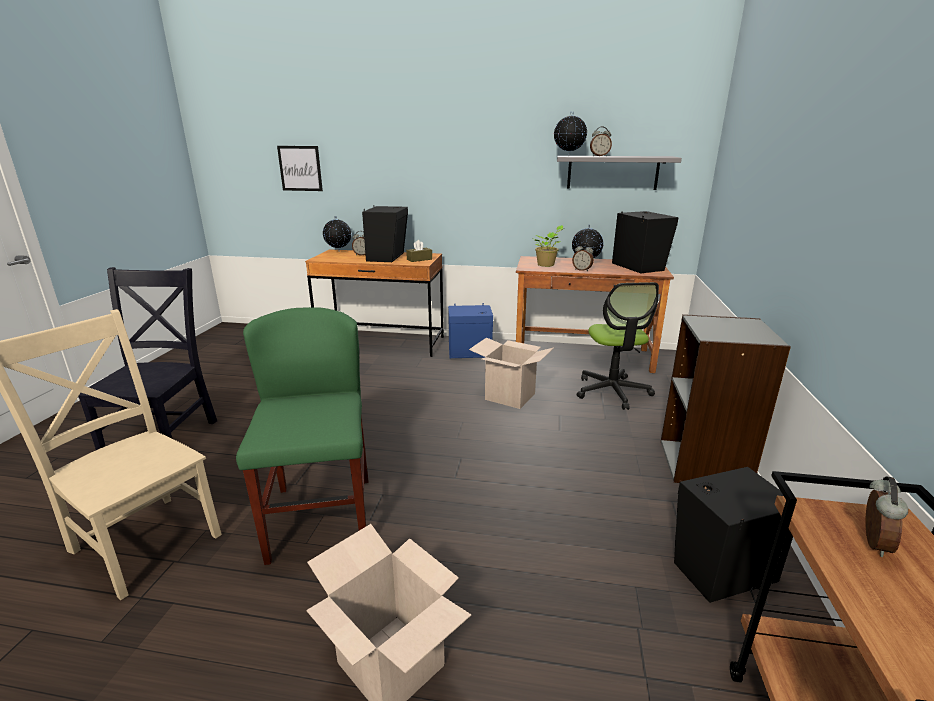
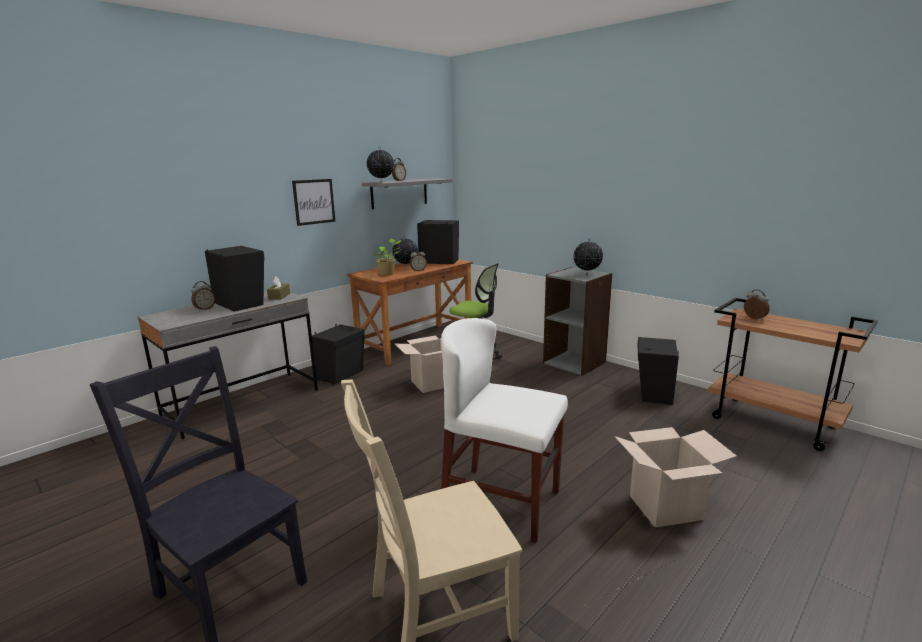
camera: 55 degrees left, 5 degrees down
(300, 168) = (76, 219): picture -> picture (314, 201)
(321, 518) = (501, 502): green chair -> white chair
(338, 251) = (162, 314): globe -> globe (587, 274)
(382, 343) = (243, 403): brown desk -> grey desk
(470, 353) = (342, 374): blue speaker -> black speaker

